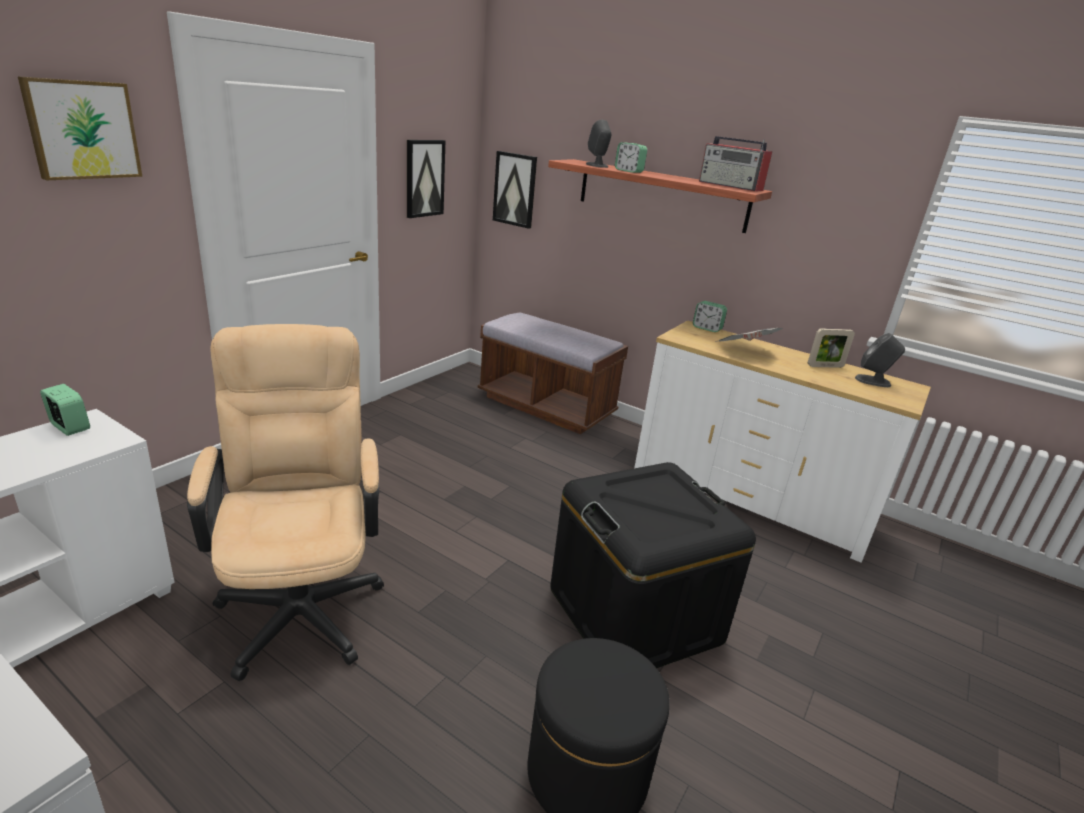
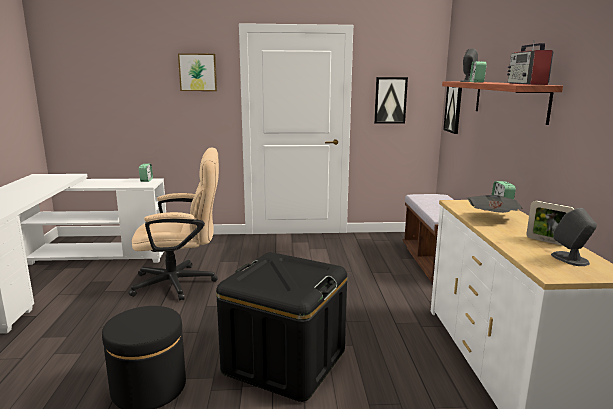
camera: 55 degrees right, 10 degrees down
(302, 600) = (182, 283): beige office chair -> beige office chair turned 45 degrees clockwise

